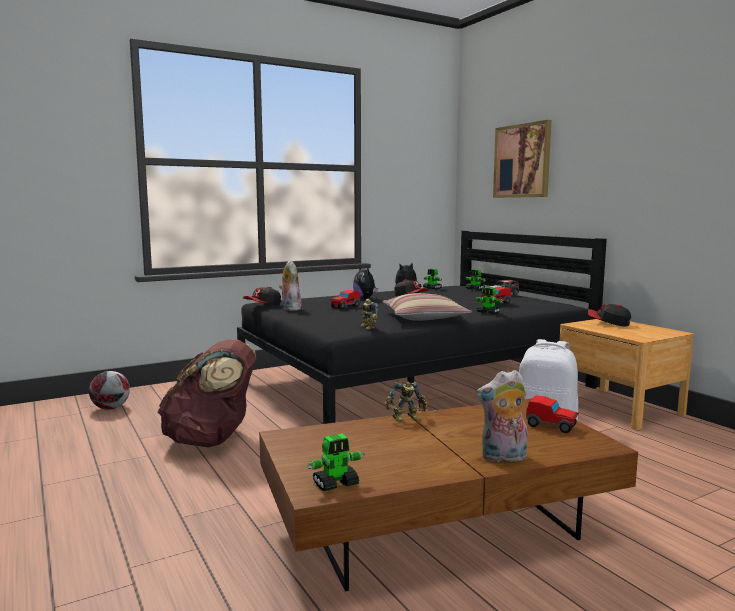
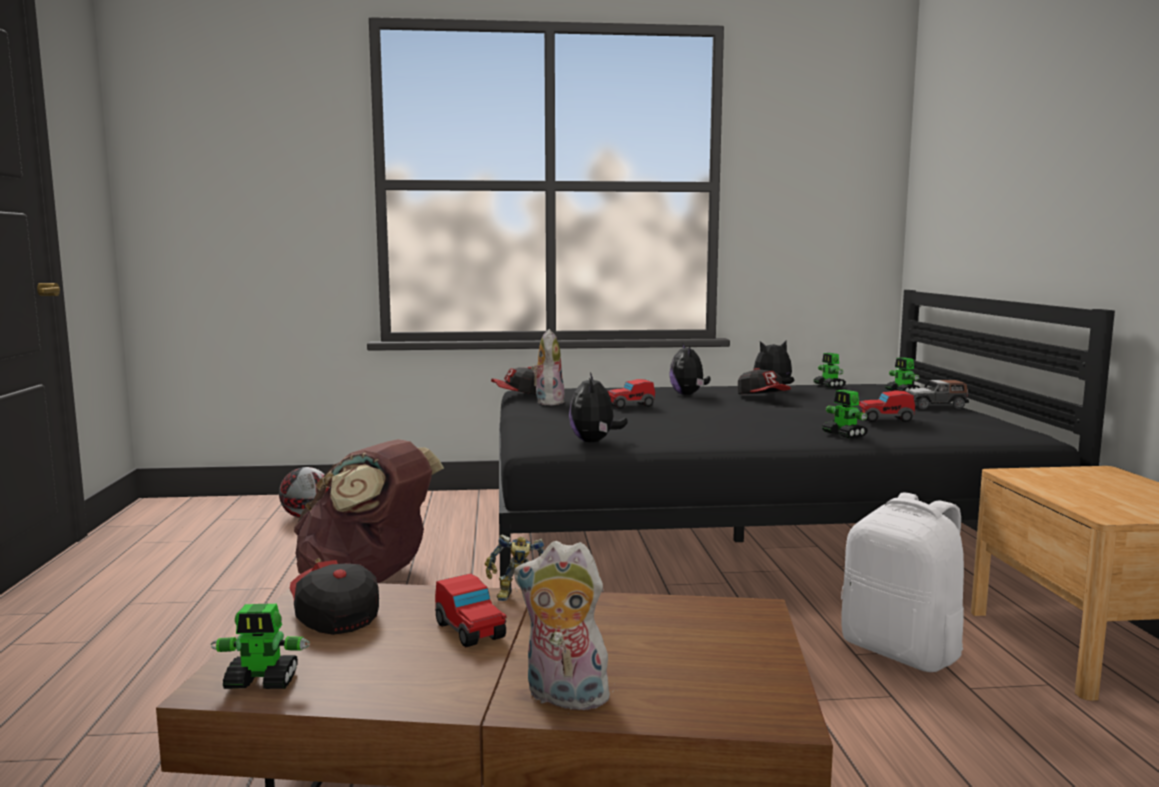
camera: 25 degrees right, 0 degrees up
(367, 328) = (594, 442): toy robot -> plush toy
(424, 318) = (718, 434): pillow -> none
(522, 161) = (996, 164): picture -> none
(551, 426) = (736, 658): toy car -> toy car (470, 631)
(608, 324) = (1087, 478): cap -> cap (333, 614)

